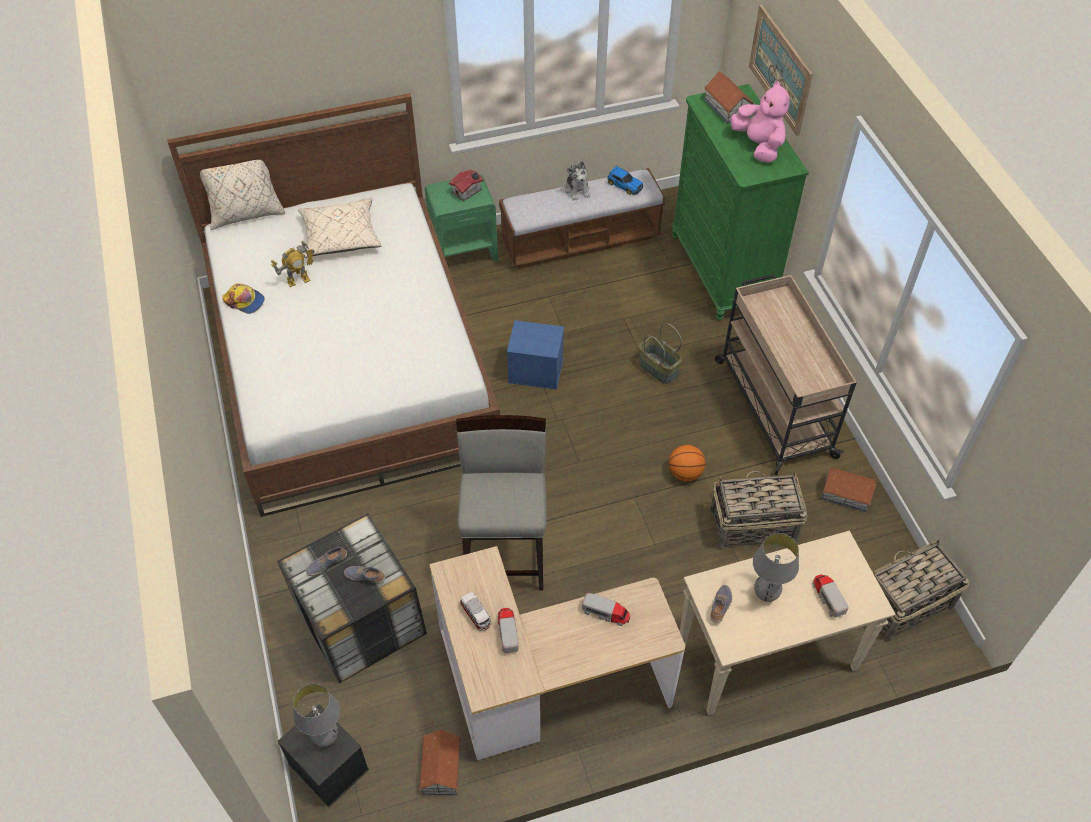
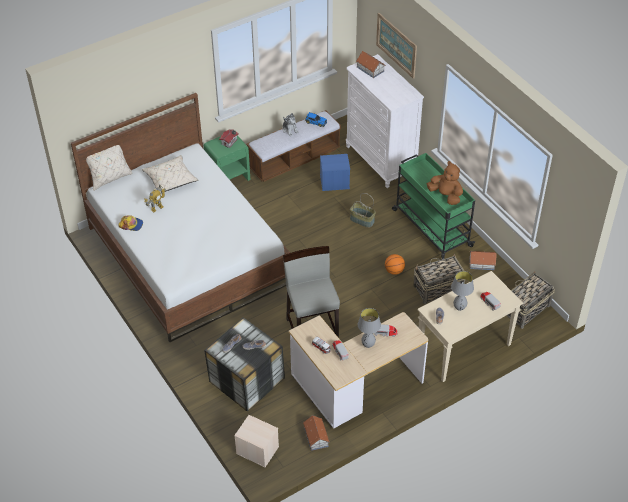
camera: 15 degrees left, 5 degrees down
(326, 738) = (259, 428): grey table lamp -> grey table lamp (368, 345)
(327, 766) = (257, 450): black storage box -> beige storage box
(535, 371) = (294, 235): blue storage box -> blue storage box (334, 182)
(722, 271) = (380, 161): green dresser -> white dresser
(758, 146) = (393, 87): pink plush toy -> none
(773, 406) = (431, 227): beige cart -> green cart
(805, 361) = (445, 195): none -> brown plush toy

